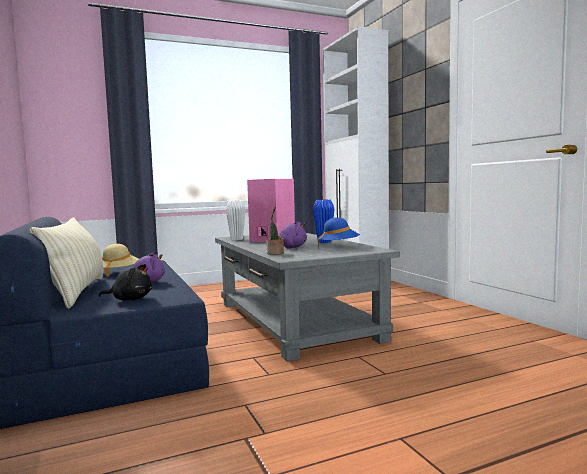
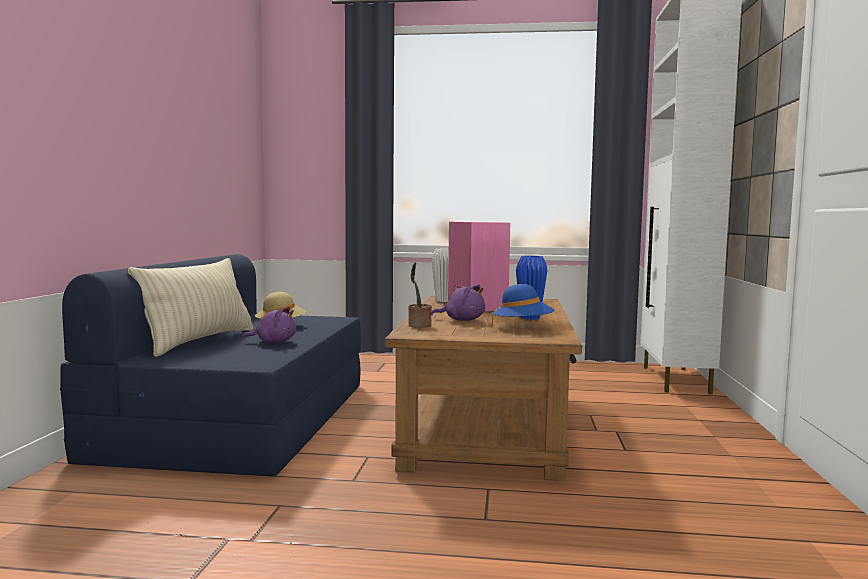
camera: 30 degrees right, 0 degrees up
(130, 299) = (219, 357): black plush toy -> none
(294, 320) = (486, 423): grey coffee table -> brown coffee table

